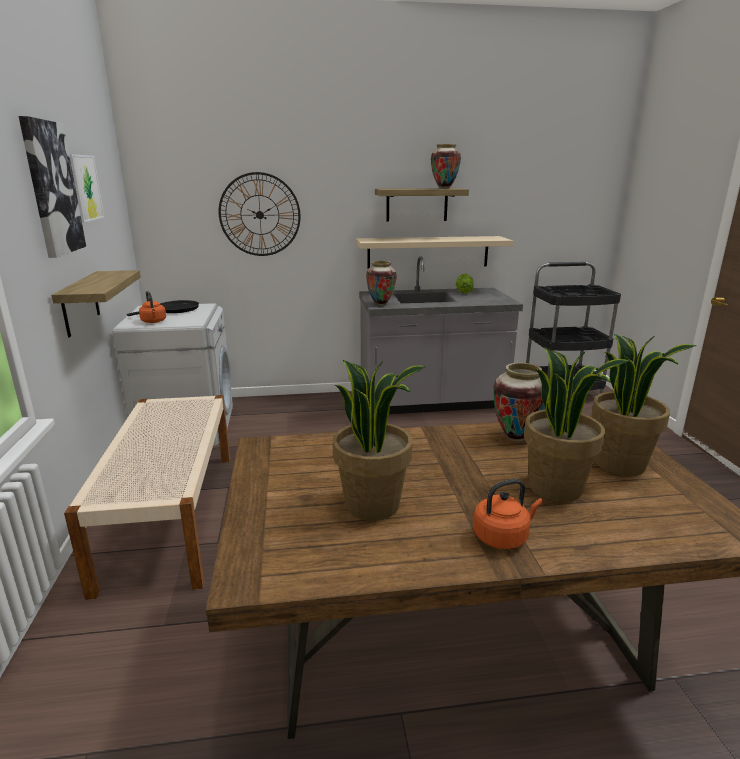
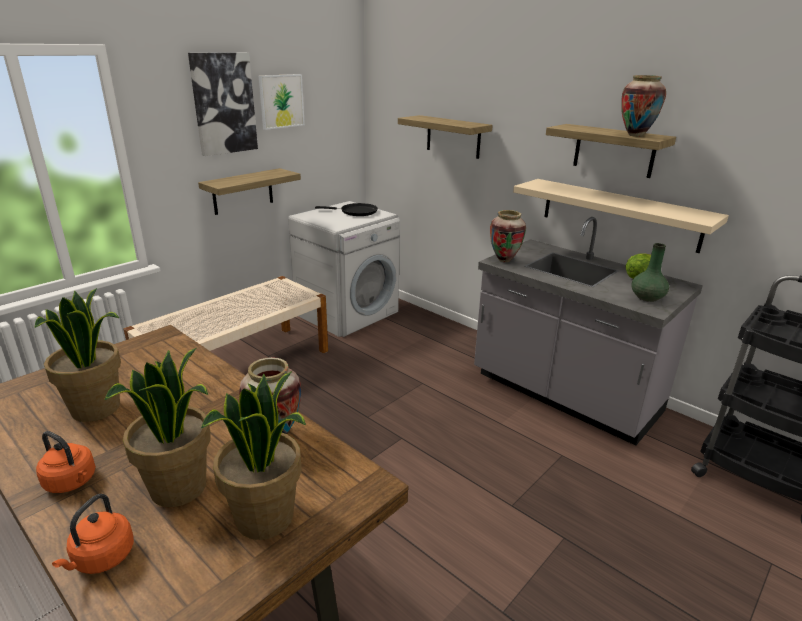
camera: 50 degrees right, 5 degrees up
(154, 322) = (320, 218): orange kettle -> orange kettle (102, 558)
(260, 215) = (453, 137): wall clock -> shelf
(491, 298) = (647, 297): none -> green vase

